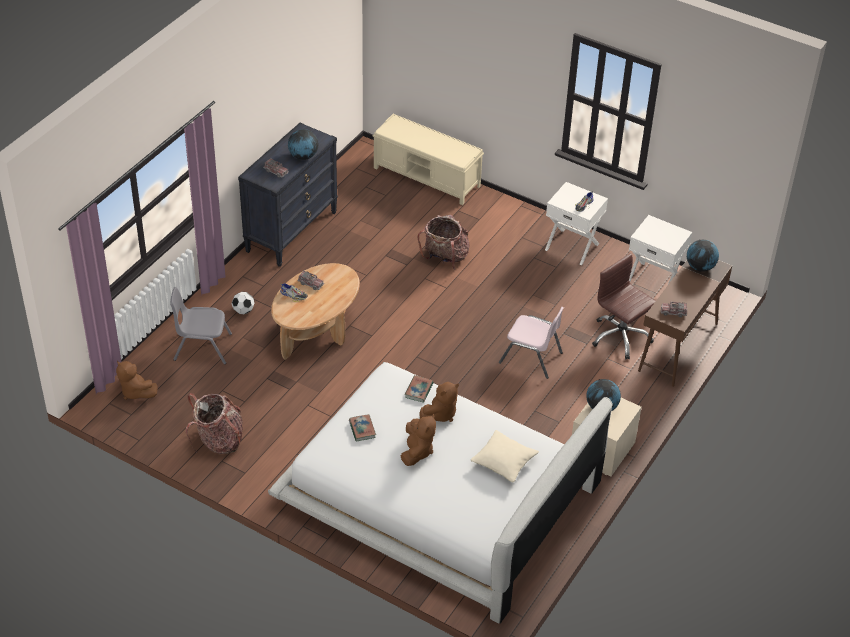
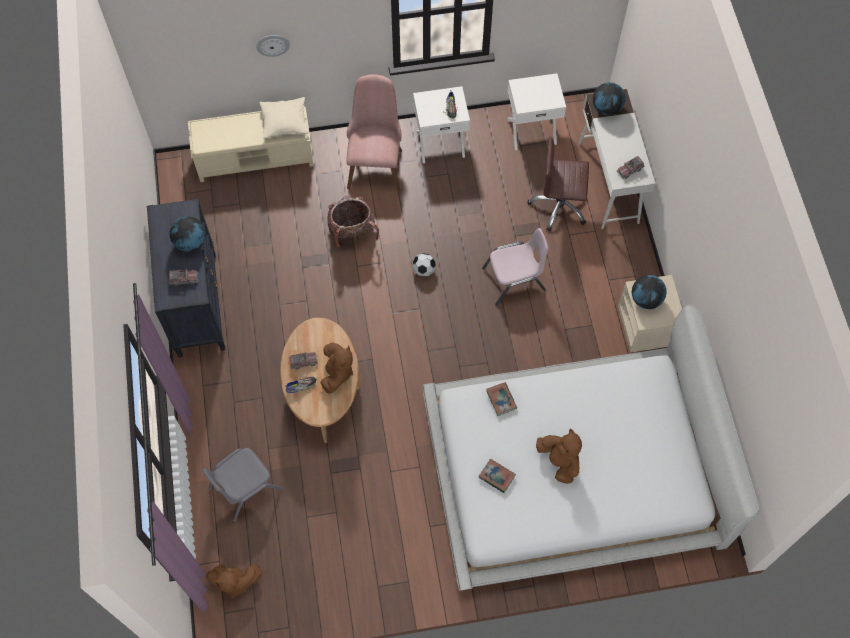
camera: 40 degrees left, 20 degrees up
(218, 441) = (355, 569): backpack -> none
(243, 311) = (241, 421): football -> football (424, 270)
(440, 414) = (540, 408): brown plush toy -> brown plush toy (337, 373)
(472, 71) = (273, 44): none -> wall clock
(504, 462) = (630, 414): beige pillow -> beige pillow (284, 122)
(510, 228) = (376, 161): none -> pink chair
(678, 347) = (608, 182): brown desk -> white desk

